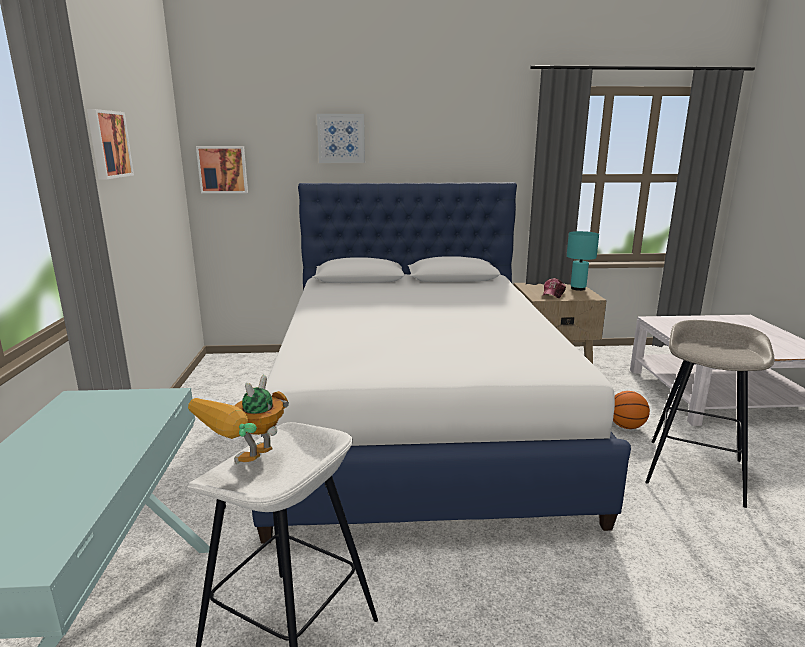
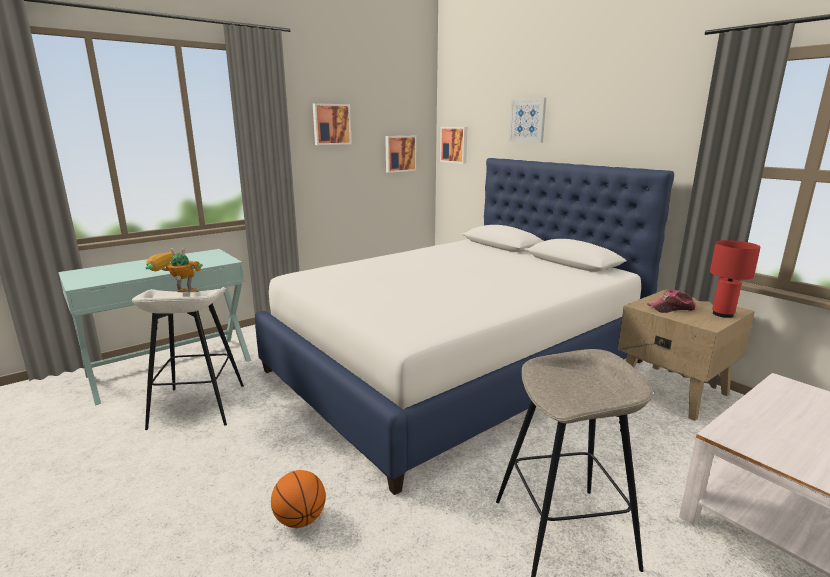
camera: 55 degrees right, 0 degrees up
(164, 186) = (400, 153): none -> picture
(578, 288) = (723, 314): turquoise table lamp -> red table lamp
(626, 426) = (598, 468): basketball -> basketball (300, 519)

